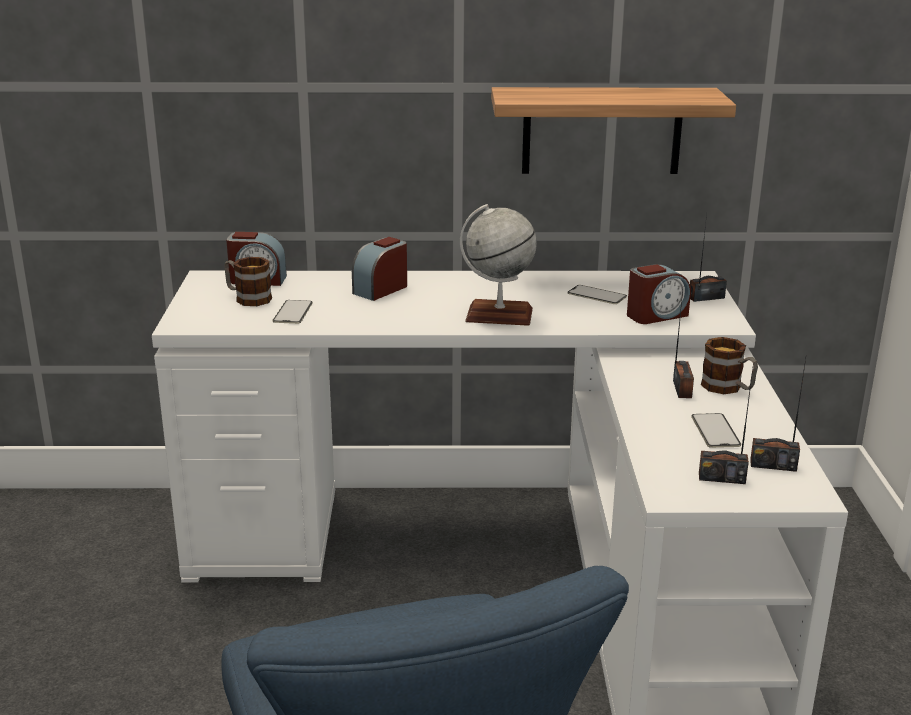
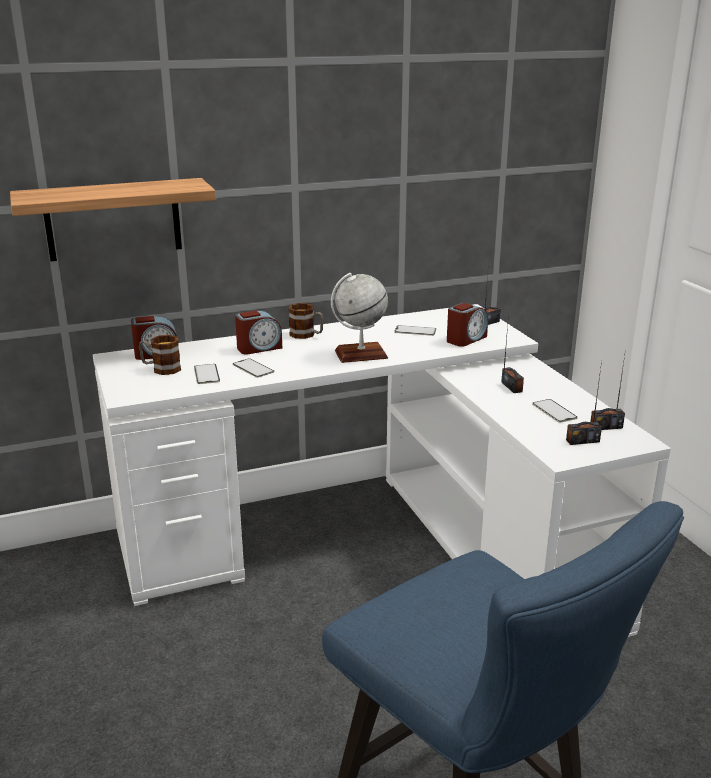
camera: 20 degrees left, 0 degrees up
(352, 313) = (253, 368): none -> phone
(381, 289) = (259, 348): alarm clock -> alarm clock turned 135 degrees counterclockwise
(601, 130) = (397, 211): shelf -> shelf (113, 219)
(728, 388) = (539, 382): mug -> mug (307, 335)

